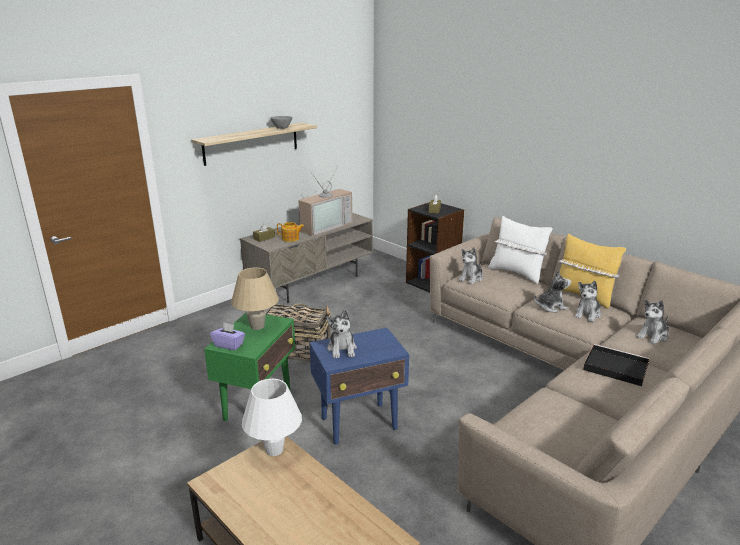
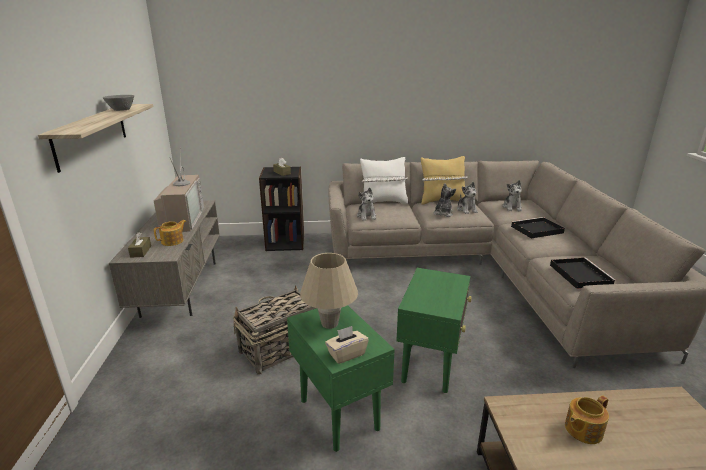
camera: 50 degrees left, 0 degrees up
(229, 345) = (346, 354): purple tissue box -> beige tissue box
(274, 450) = (514, 412): white table lamp -> none
(286, 489) = (582, 430): none -> teapot
(342, 349) = (430, 298): plush toy -> none
(360, 423) = (430, 366): blue side table -> green side table
(540, 420) = (579, 274): none -> black tray

